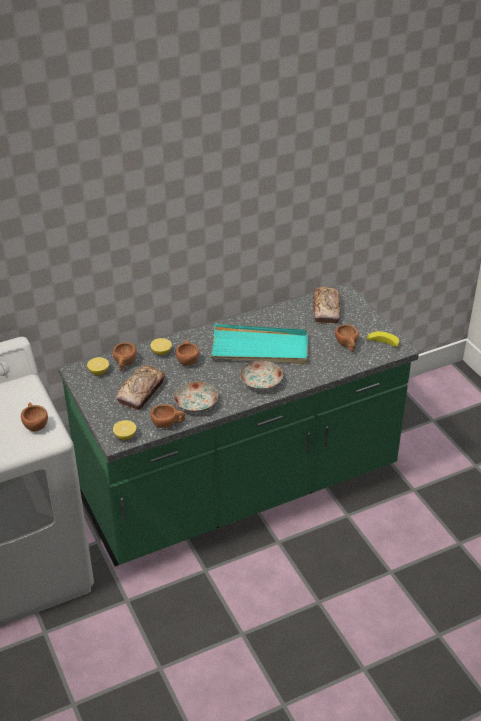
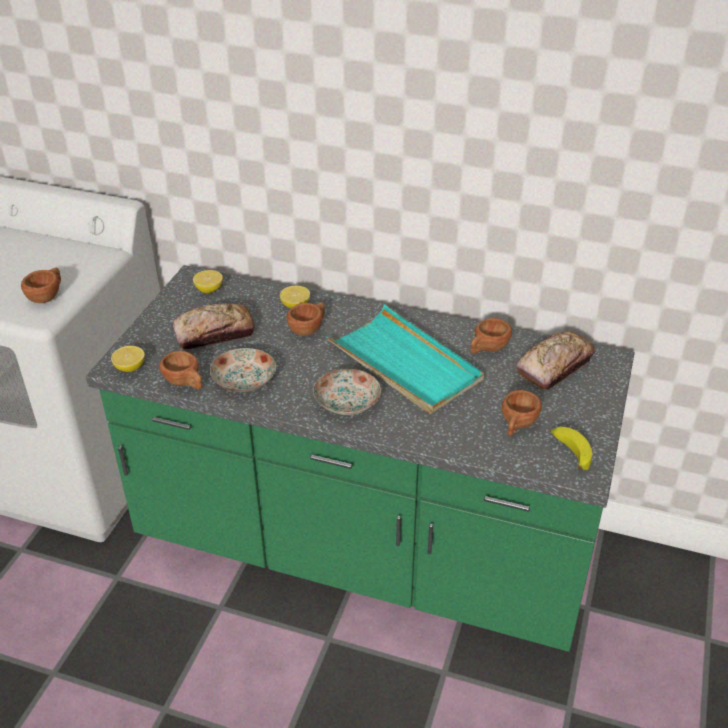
camera: 45 degrees right, 0 degrees up
(124, 364) = (243, 296): brown cup -> brown cup (487, 349)

